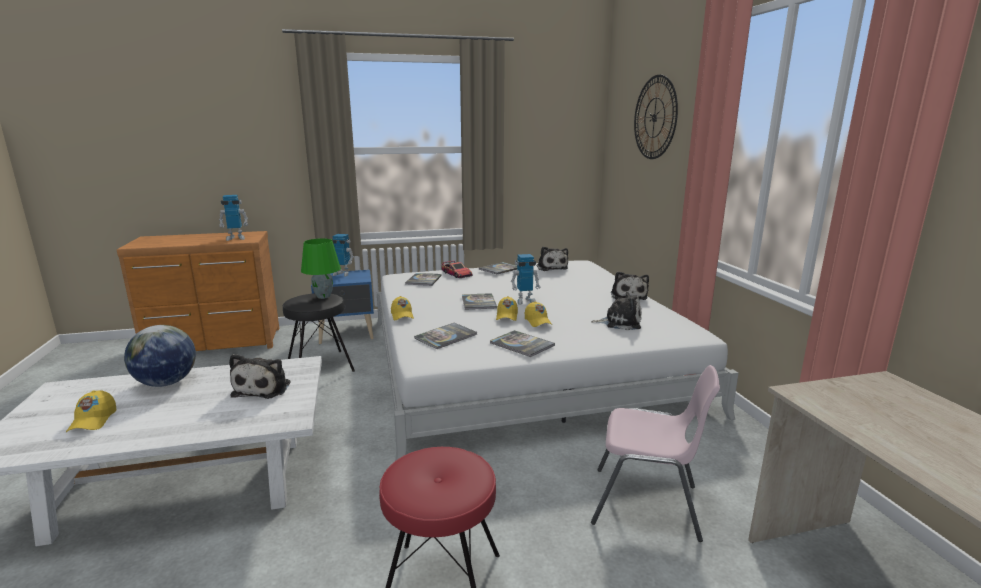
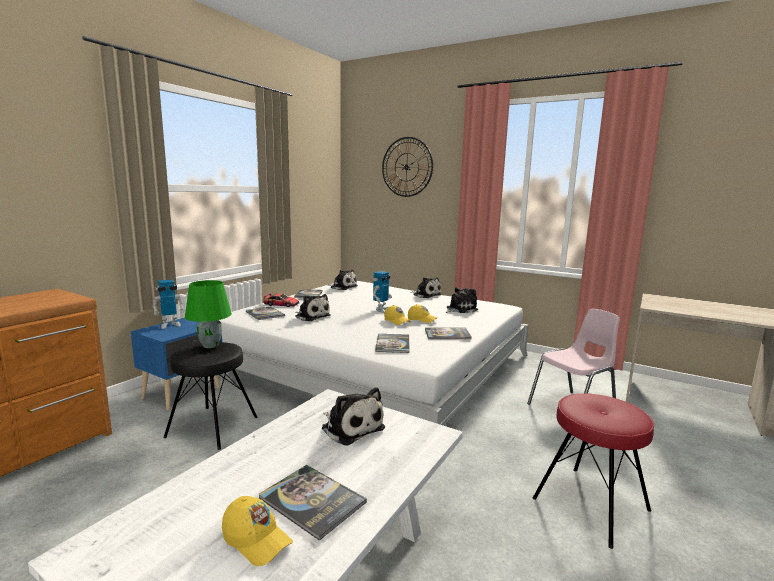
camera: 45 degrees left, 5 degrees down
(166, 383) = (237, 470): globe -> none
(236, 238) = (43, 300): toy robot -> none
(402, 315) = (321, 341): yellow cap -> none
(451, 291) = (311, 316): none -> plush toy
(478, 302) = (355, 318): book -> book (312, 500)

